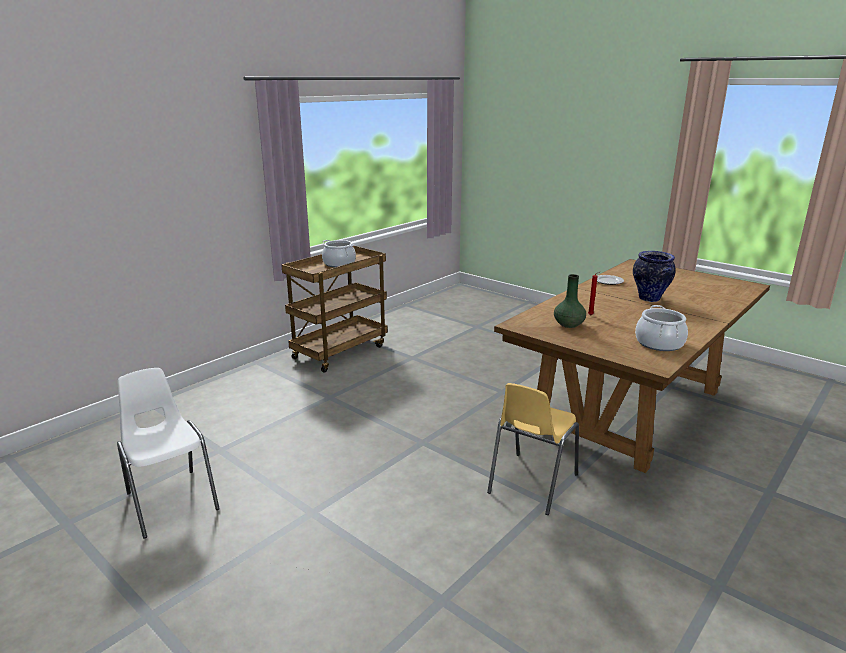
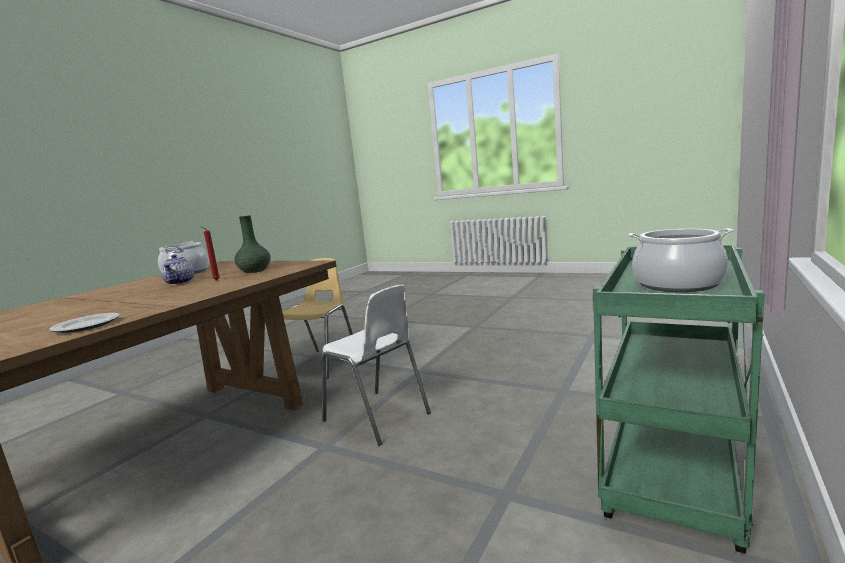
camera: 170 degrees right, 10 degrees down
(171, 501) = (572, 314): white chair -> white chair (377, 417)
(340, 351) = (675, 480): brown cart -> green cart
(626, 319) = (180, 282): none -> teapot
(650, 299) = (87, 308): vase -> none

